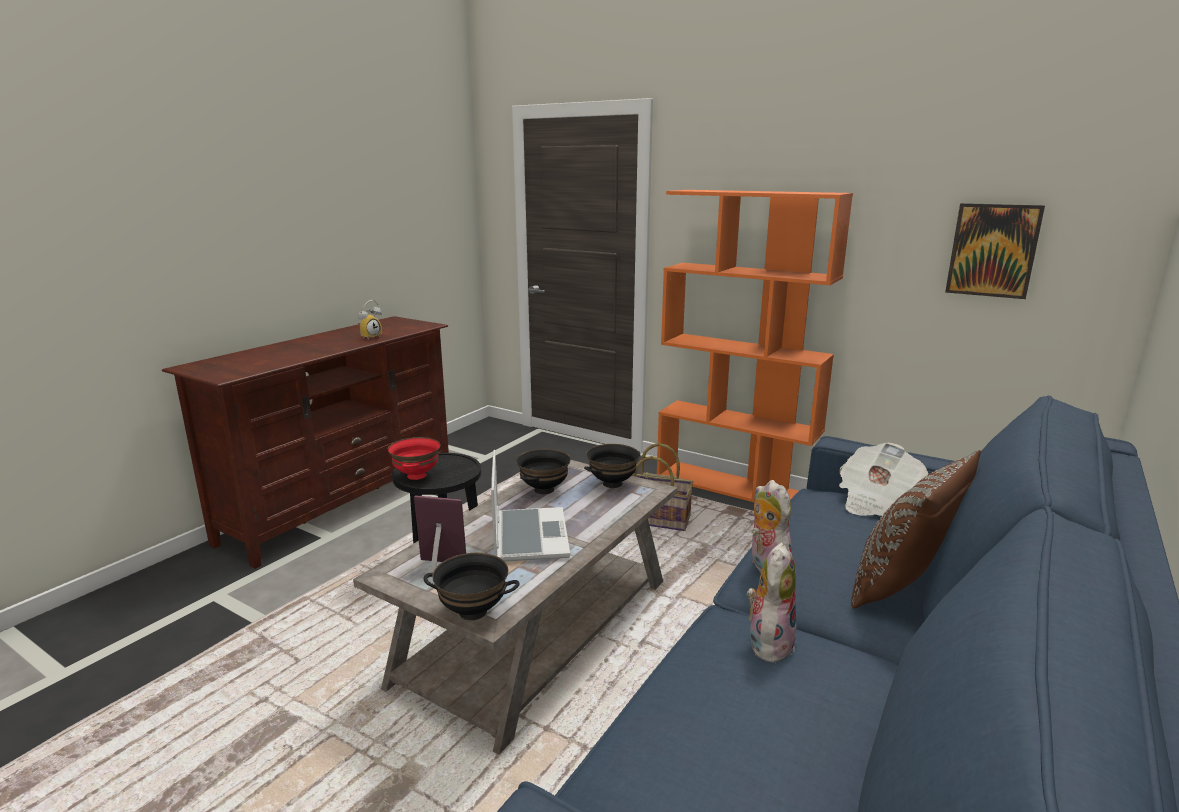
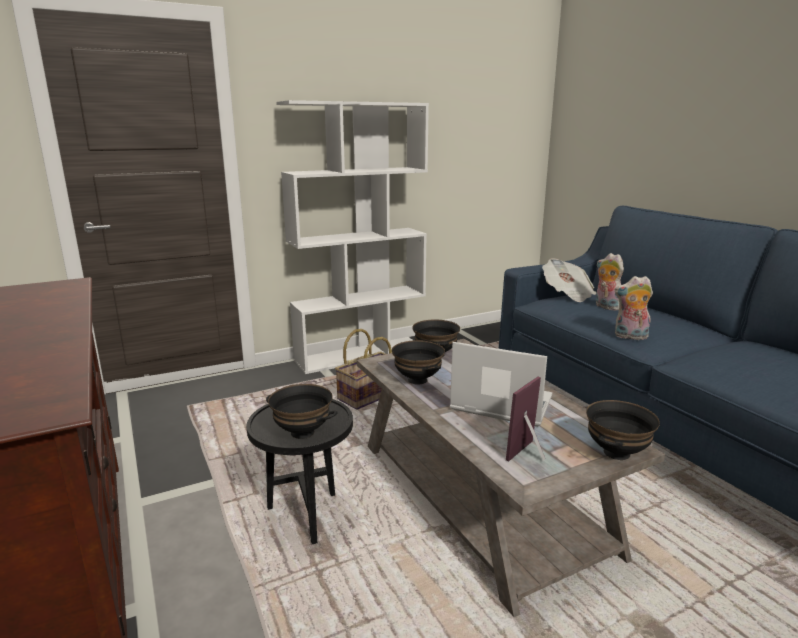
camera: 60 degrees left, 0 degrees up
(370, 337) = (52, 310): alarm clock -> none
(417, 476) = (303, 432): red bowl -> black bowl
(735, 487) = (361, 354): orange bookcase -> white bookcase
(768, 642) = (720, 357): plush toy -> plush toy (605, 307)
(901, 587) = (666, 317): brown pillow -> none
(993, 250) = (484, 141): picture -> none

